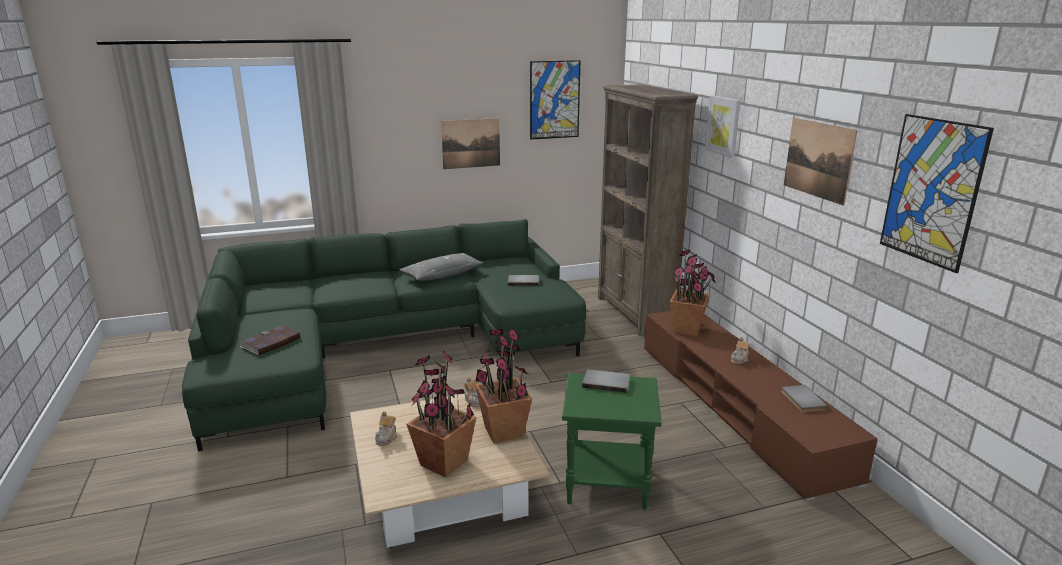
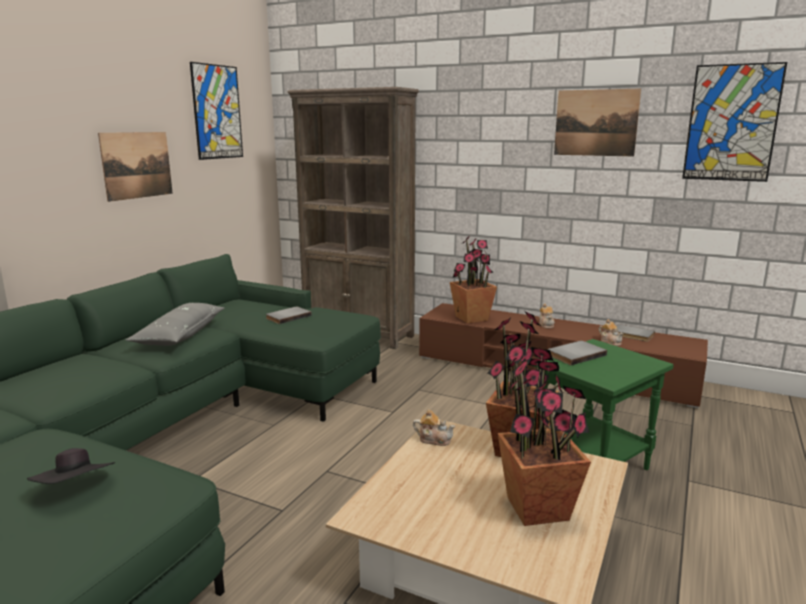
camera: 45 degrees left, 5 degrees down
(271, 343) = (76, 490): book -> black hat
(387, 438) = (431, 523): teapot -> teapot (610, 342)
(723, 126) = (456, 115): picture -> none

